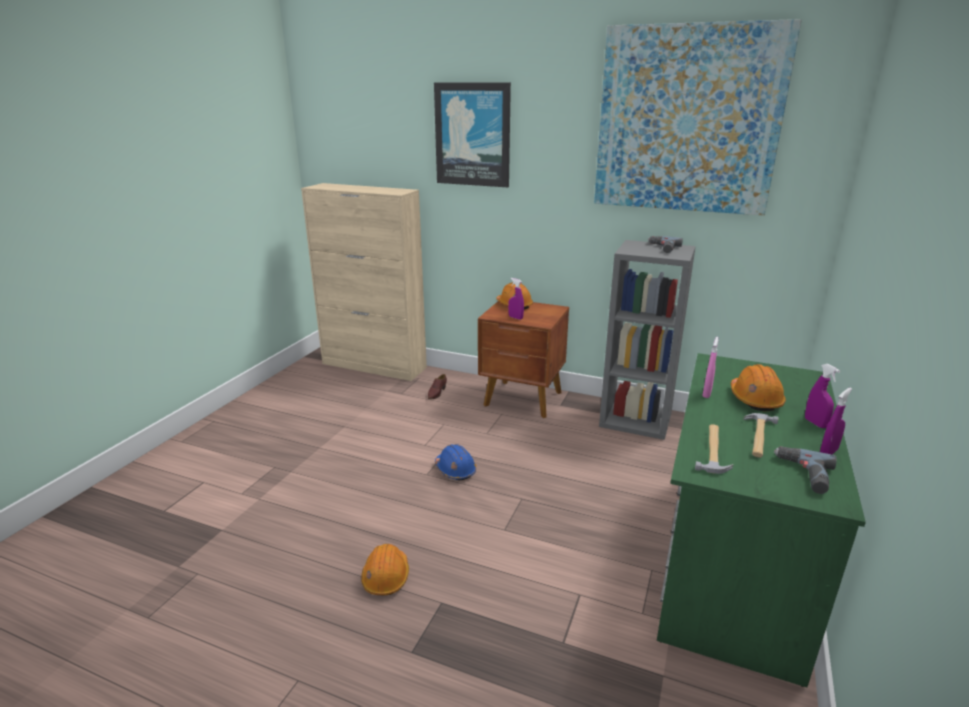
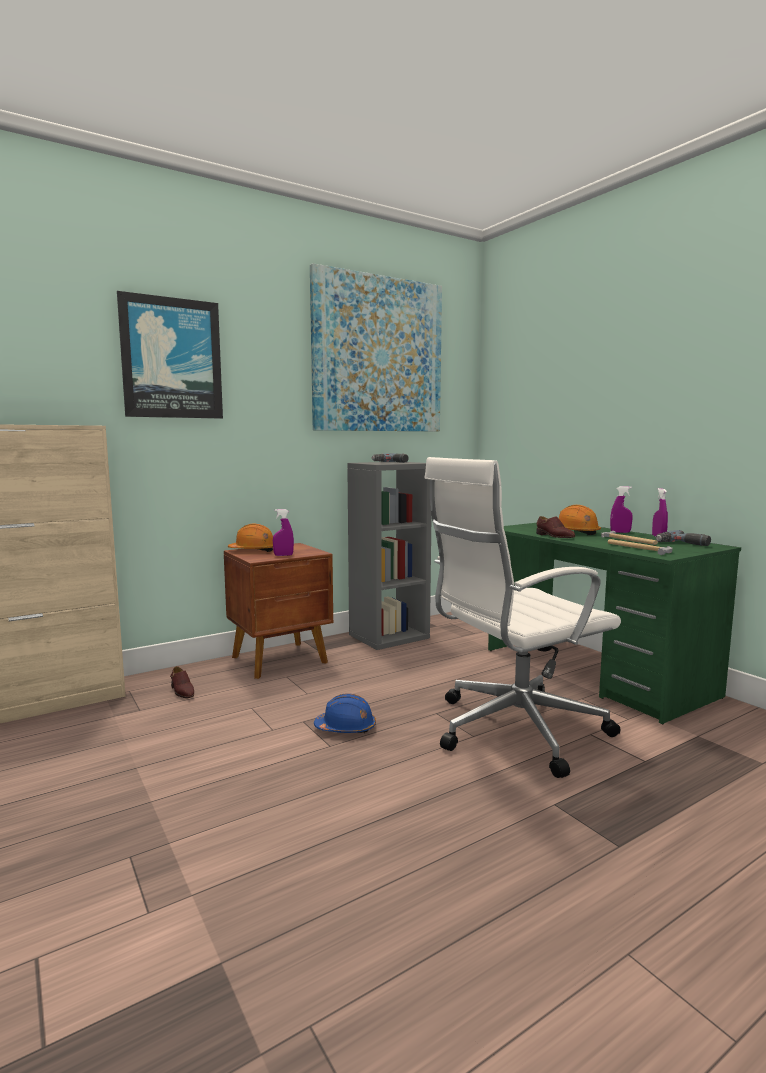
camera: 55 degrees left, 15 degrees down
(386, 577) = (486, 827): orange hard hat -> none
(537, 547) = (513, 730): none -> white office chair
(707, 393) = (554, 536): pink spray bottle -> brown shoe

